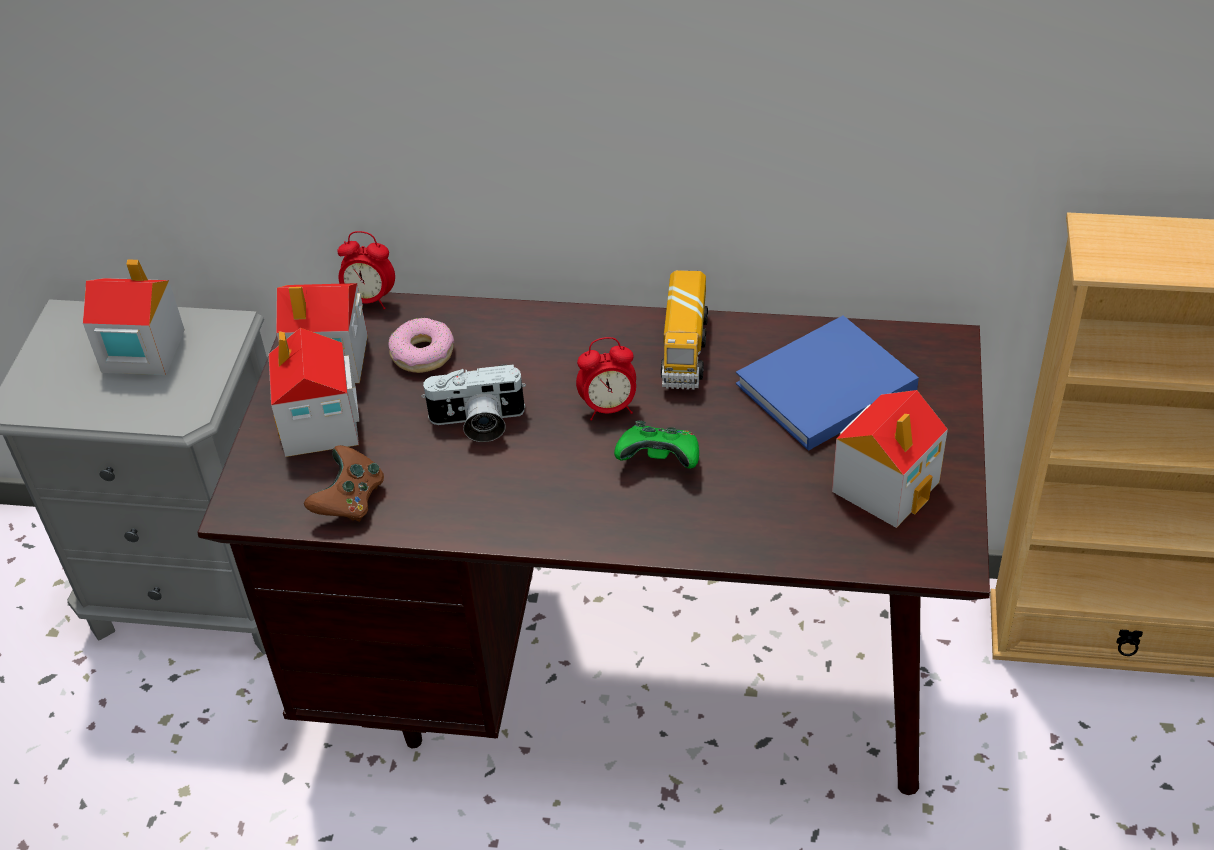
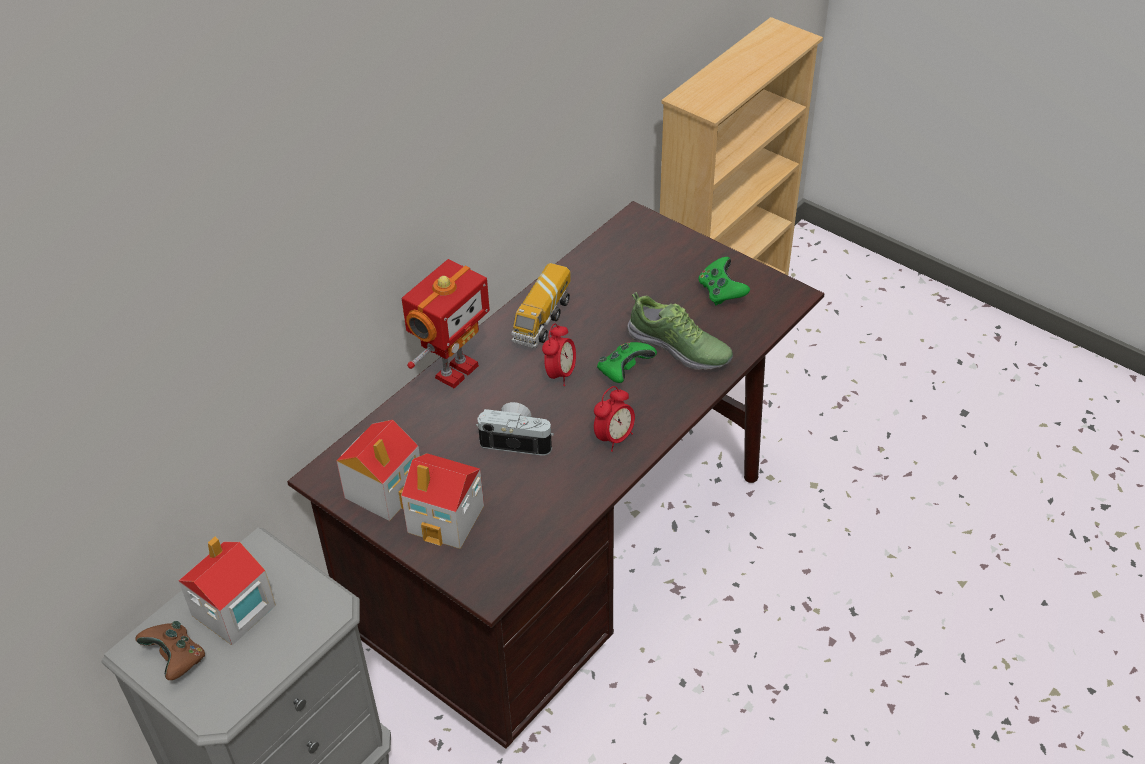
camera: 60 degrees left, 0 degrees up
(350, 501) = (532, 529): brown game controller -> brown game controller (176, 659)
(370, 300) = (344, 446): alarm clock -> alarm clock (614, 438)
(422, 353) = (425, 440): donut -> none
(477, 423) = (517, 439): camera -> camera turned 105 degrees counterclockwise
(543, 322) = (454, 370): none -> toy robot
(684, 351) = (542, 320): toy truck -> toy truck turned 75 degrees clockwise
(745, 492) = (680, 348): none -> shoe
(821, 389) = (626, 281): blue book -> none
(886, 485) = (721, 292): toy house -> green game controller

